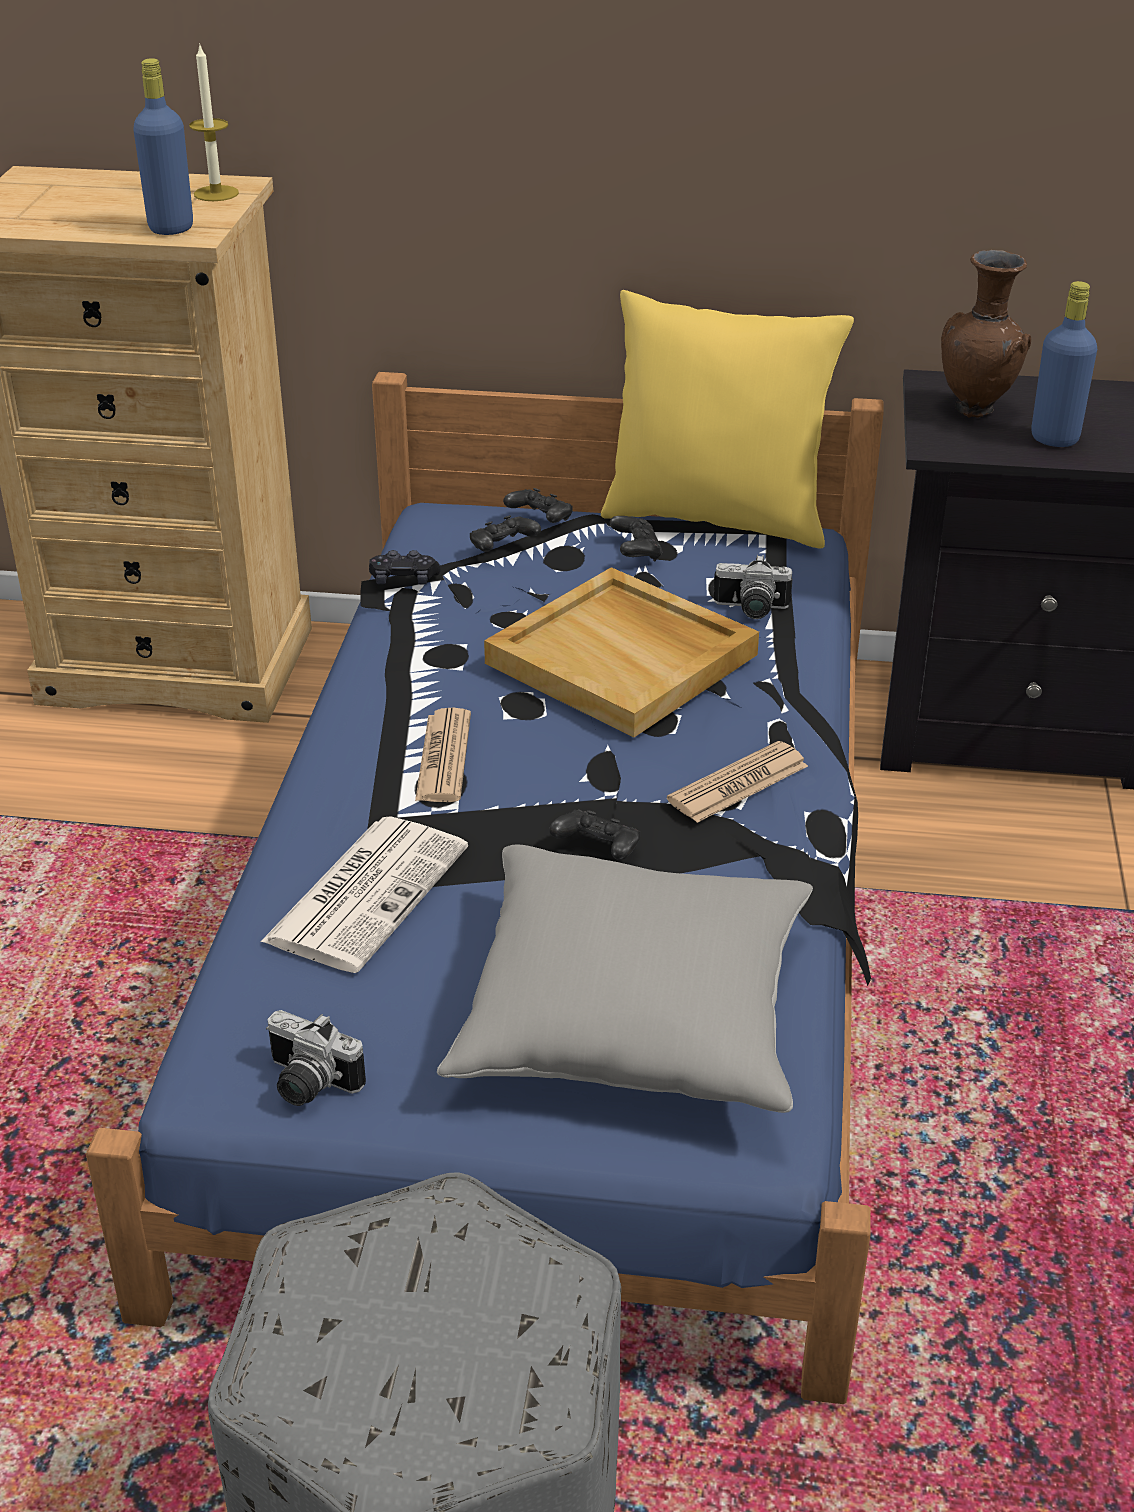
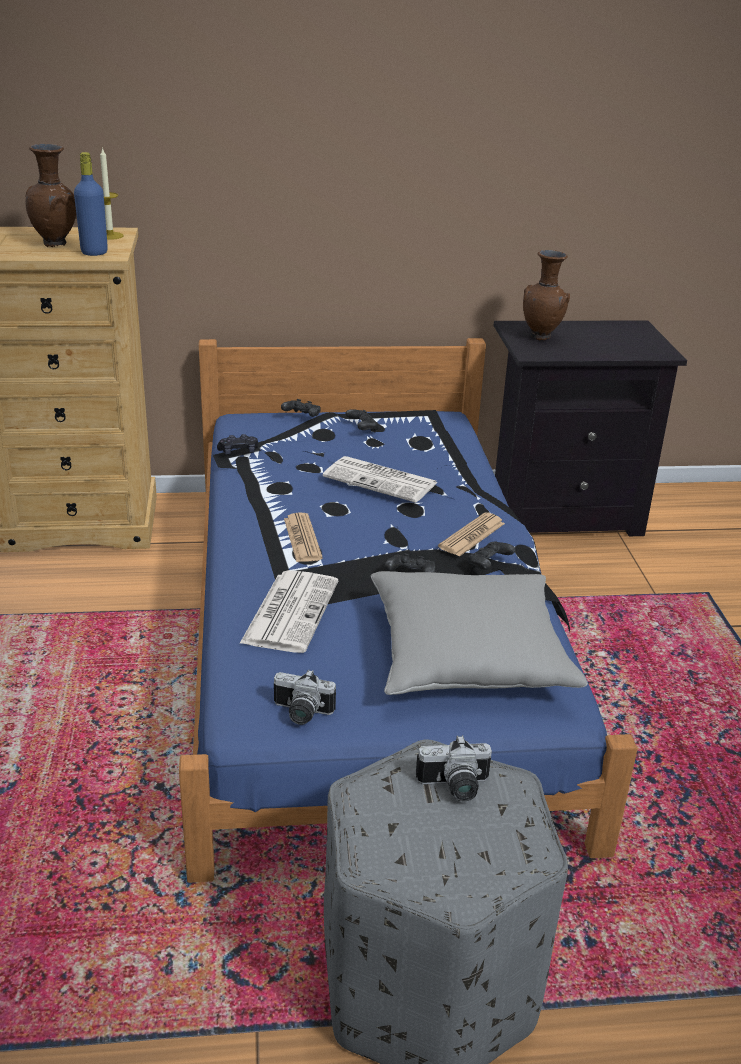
camera: 15 degrees left, 5 degrees down
(120, 209) = (57, 244): none -> brown vase
(502, 548) = (287, 432): black game controller -> black game controller (488, 565)
(624, 659) = (382, 480): beige tray -> newspaper
(717, 518) = (398, 410): yellow pillow -> none
(750, 610) = (437, 452): camera -> camera (454, 788)
(1054, 438) = (587, 347): blue bottle -> none

